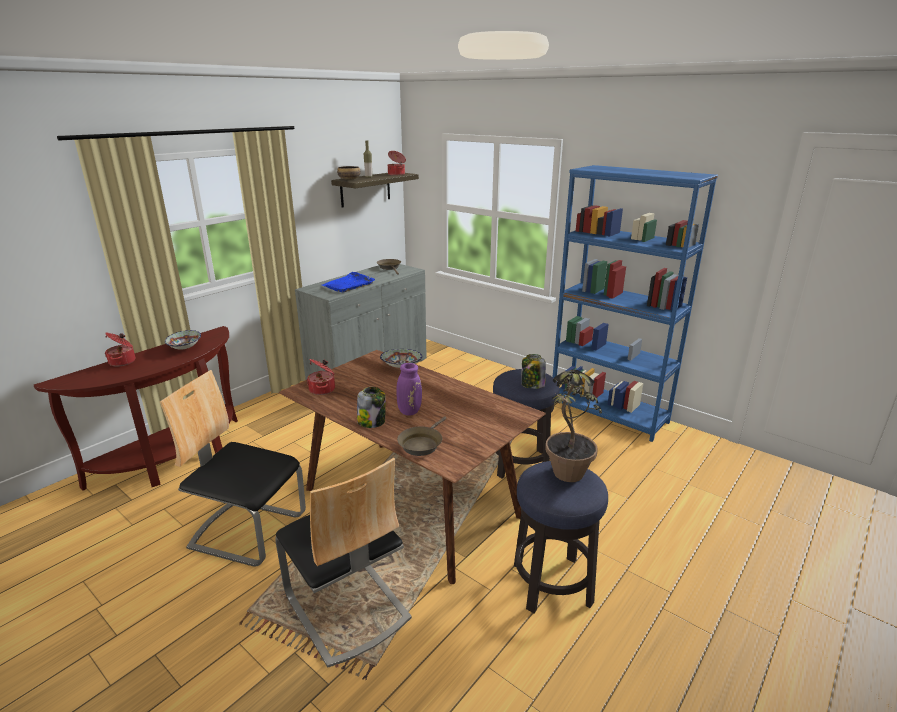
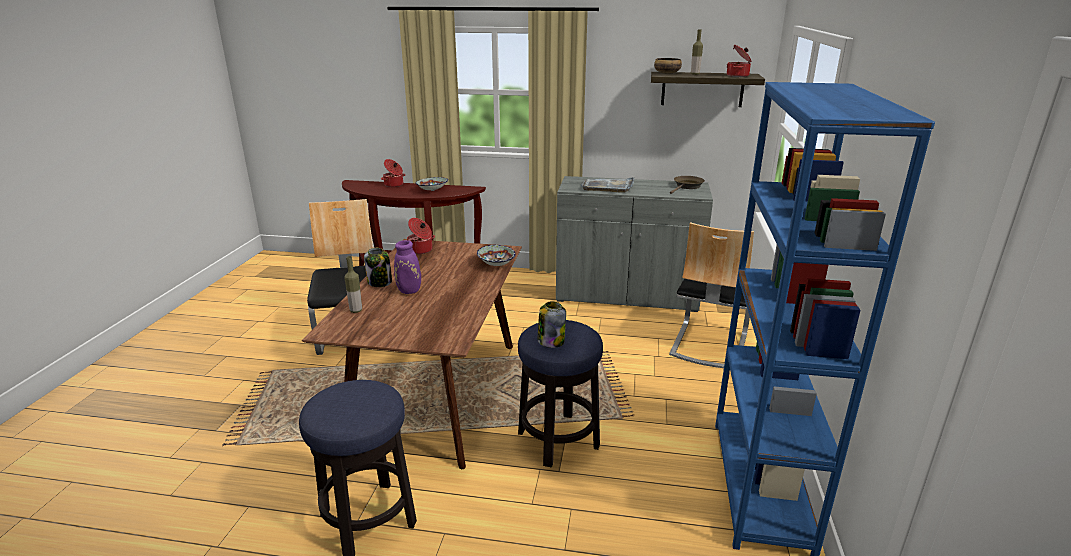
camera: 60 degrees right, 0 degrees up
(346, 607) = (291, 409): chair -> chair (708, 344)
(348, 284) = (608, 186): blue tray -> grey tray
(422, 444) = (356, 310): brown frying pan -> bottle
(564, 479) = (355, 402): potted plant -> none

